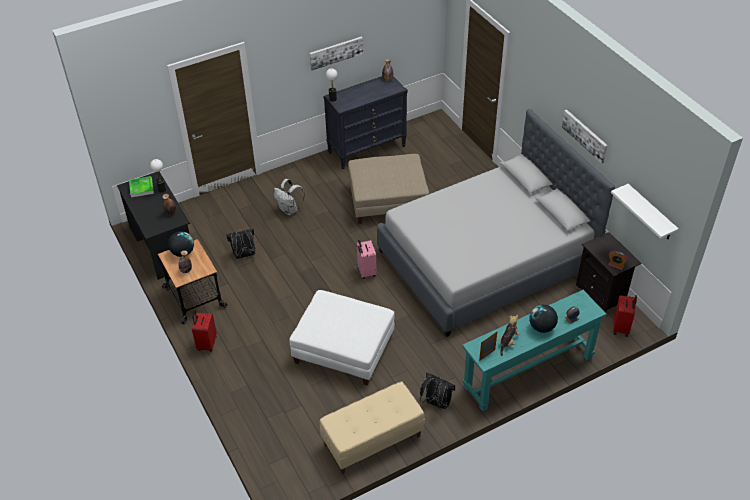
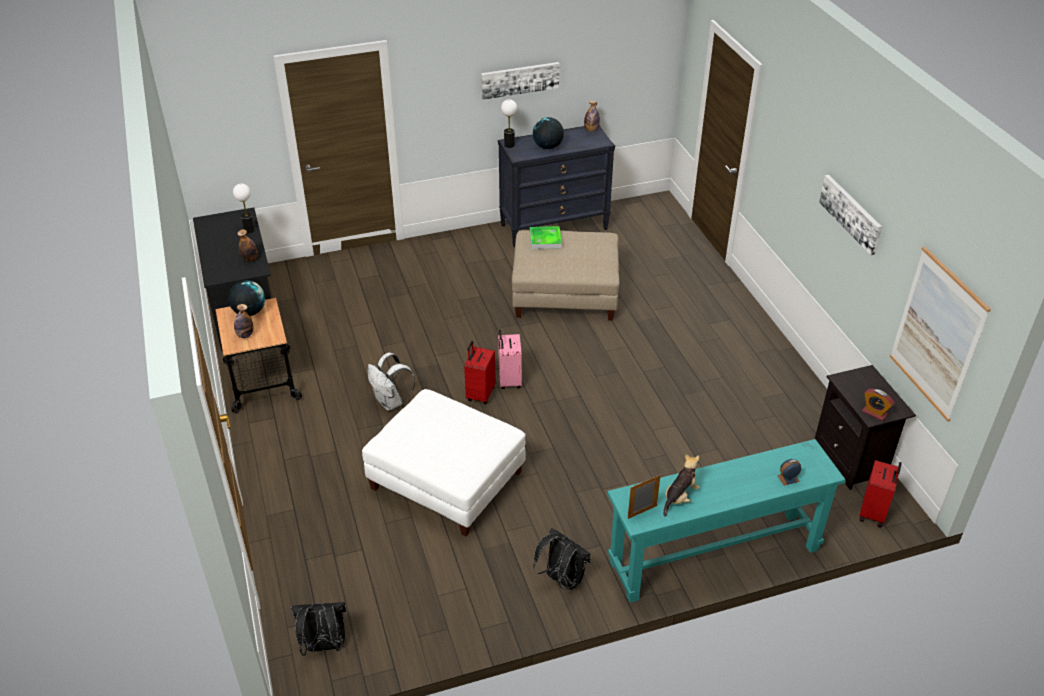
camera: 10 degrees right, 5 degrees down
(141, 188) = (223, 225): tray -> tray (545, 240)
(206, 344) = (257, 444): red suitcase -> red suitcase (480, 394)
(244, 255) = (347, 336): black backpack -> black backpack (324, 646)
(289, 210) = (427, 288): white backpack -> white backpack (391, 402)
(372, 440) = (450, 618): beige bench -> none
(486, 260) = (686, 389): grey bed -> none
(542, 327) = (738, 484): globe -> globe (547, 147)
(650, 213) = (937, 334): white shelf -> picture

